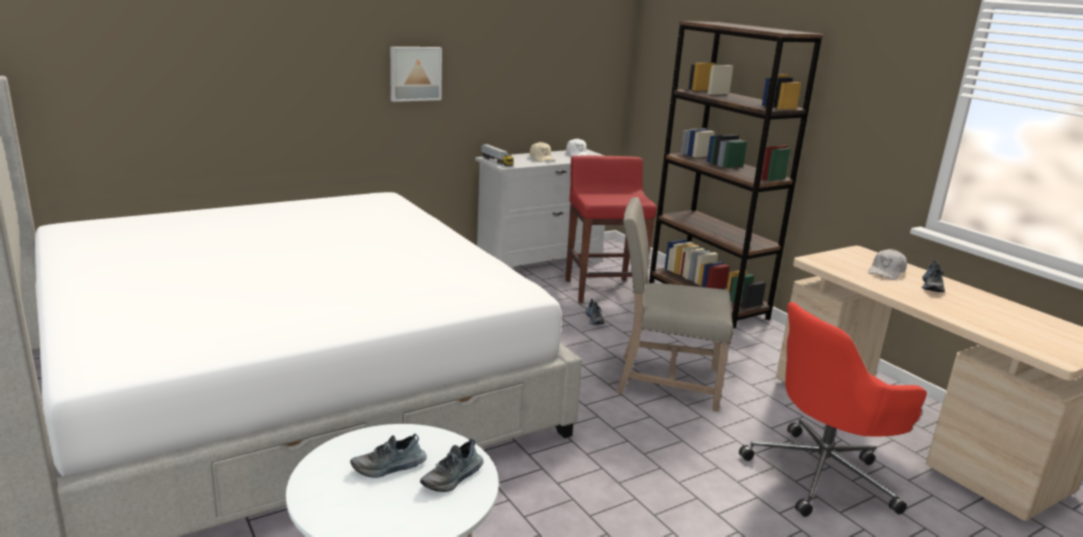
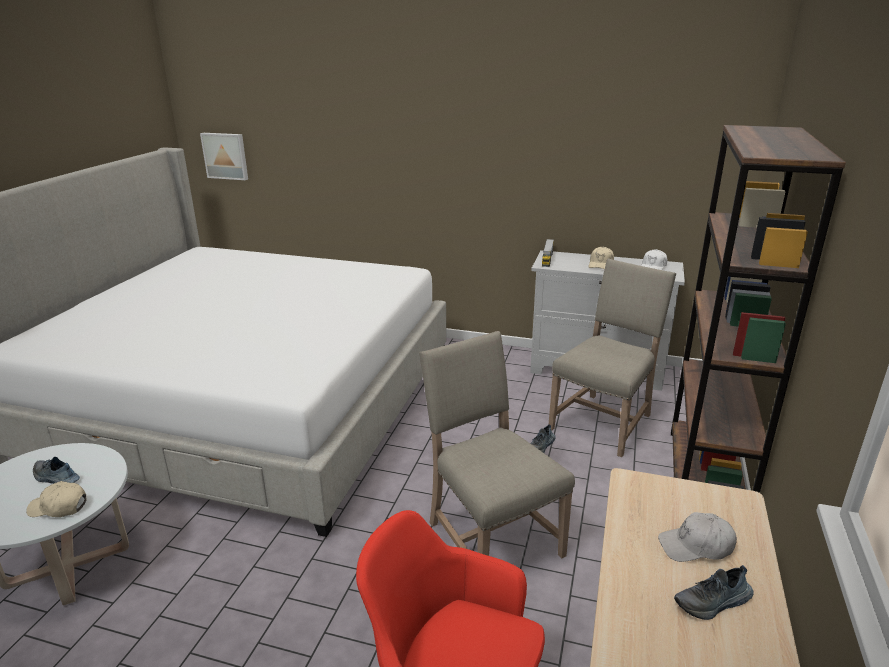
camera: 50 degrees right, 5 degrees up
(415, 73) = (480, 163): picture -> picture (225, 156)
(453, 478) = (58, 507): shoe -> beige cap
(602, 290) = (604, 421): red stool -> beige chair

